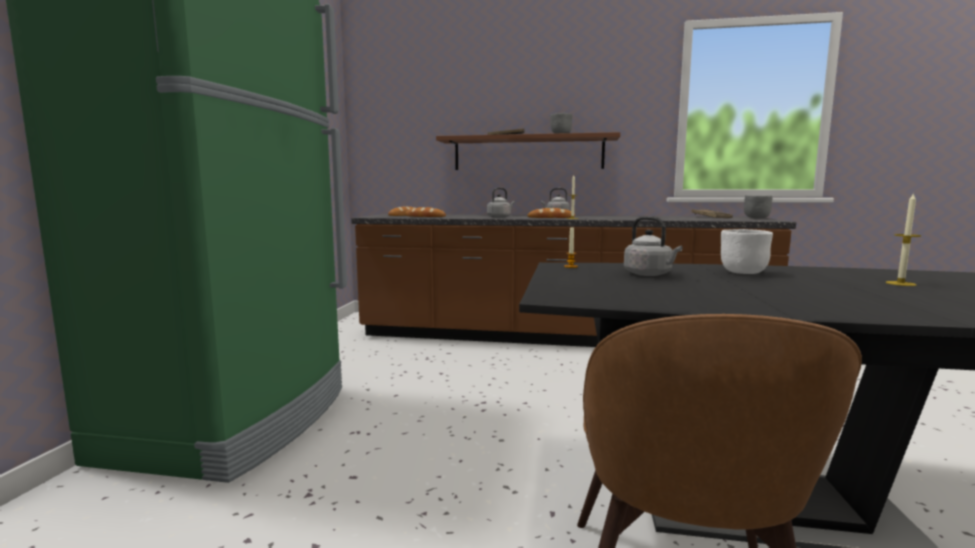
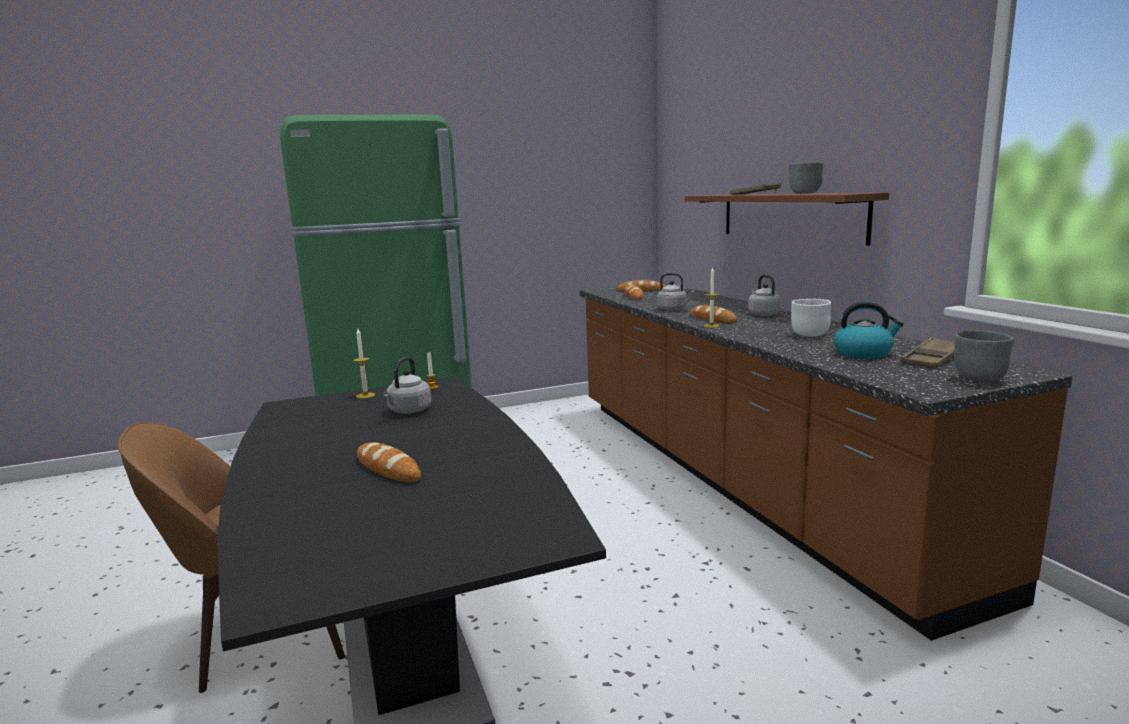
camera: 60 degrees right, 5 degrees up
(687, 218) = (863, 353): none -> kettle
(741, 272) = (453, 435): white bowl -> white bowl (809, 334)
(836, 286) = (388, 468): none -> bread
(900, 283) = (431, 492): candle -> candle (365, 395)

